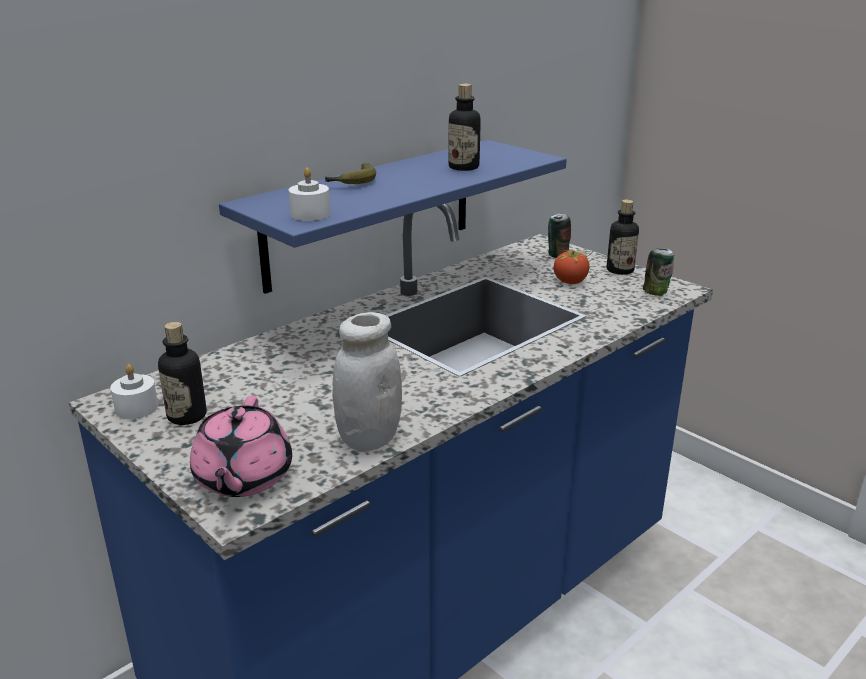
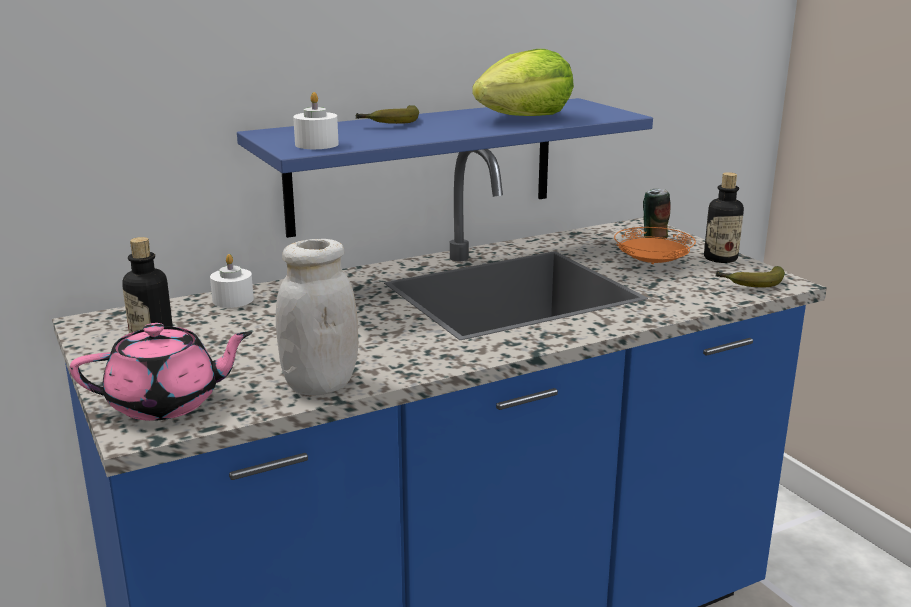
camera: 15 degrees right, 5 degrees down
(136, 408) = (110, 330): white candle -> white candle (233, 300)
(242, 478) = (166, 403): pink teapot -> pink teapot turned 120 degrees counterclockwise
(463, 167) = (524, 118): bottle -> lettuce
(570, 281) = (652, 264): tomato -> orange plate
(656, 292) = (751, 284): can -> banana

